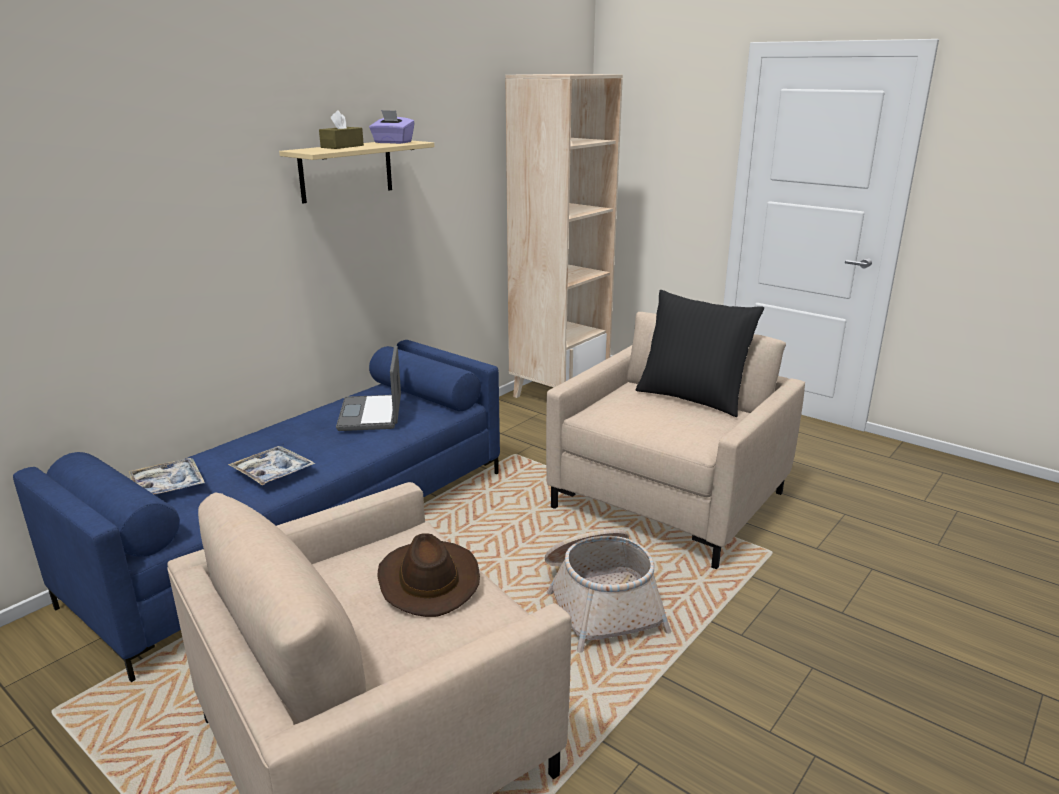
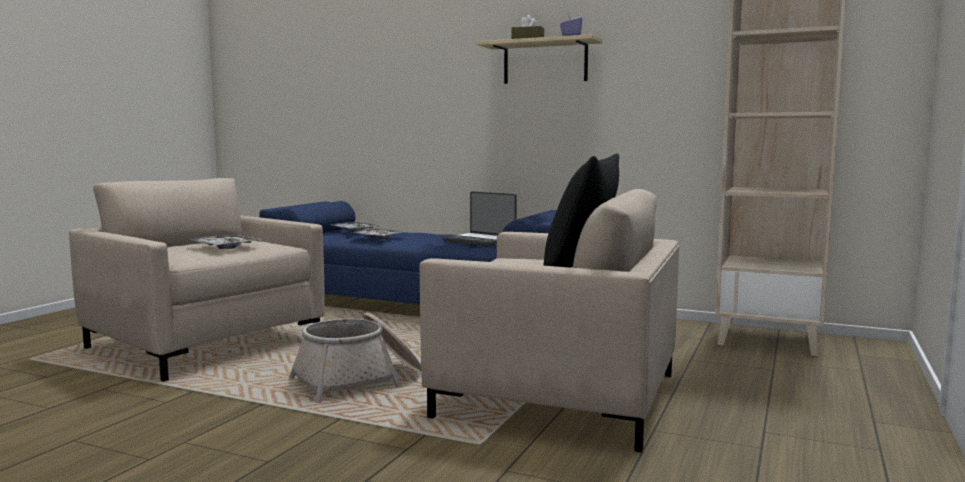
camera: 75 degrees right, 15 degrees down
(372, 414) = (480, 241): laptop -> laptop turned 120 degrees counterclockwise
(427, 580) = (225, 247): brown hat -> tray

